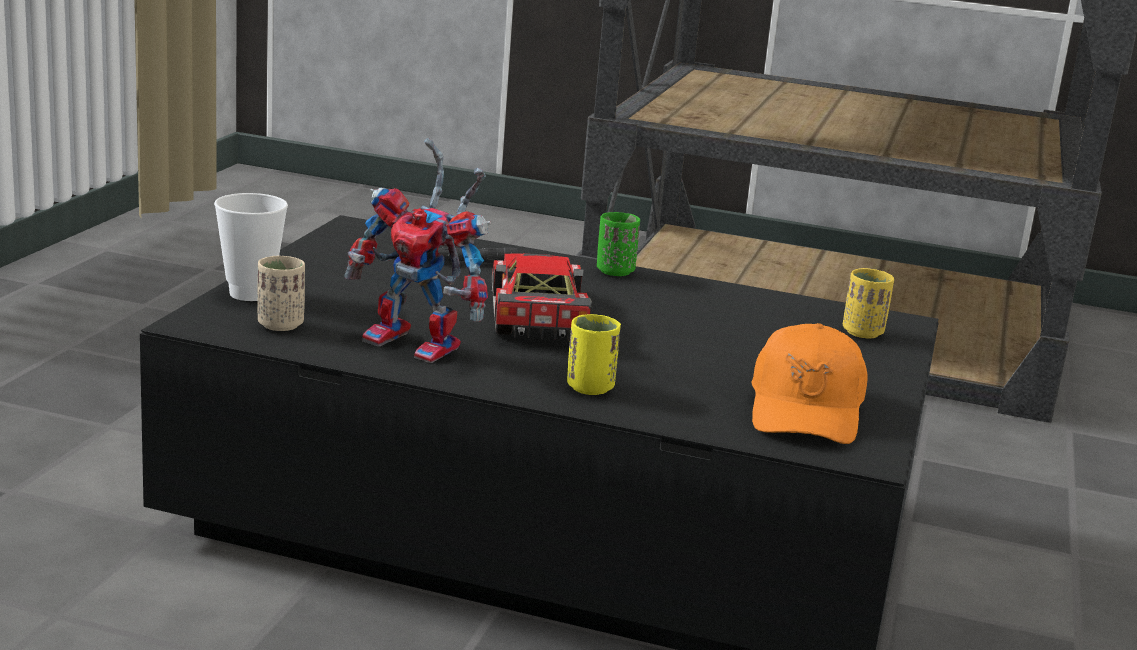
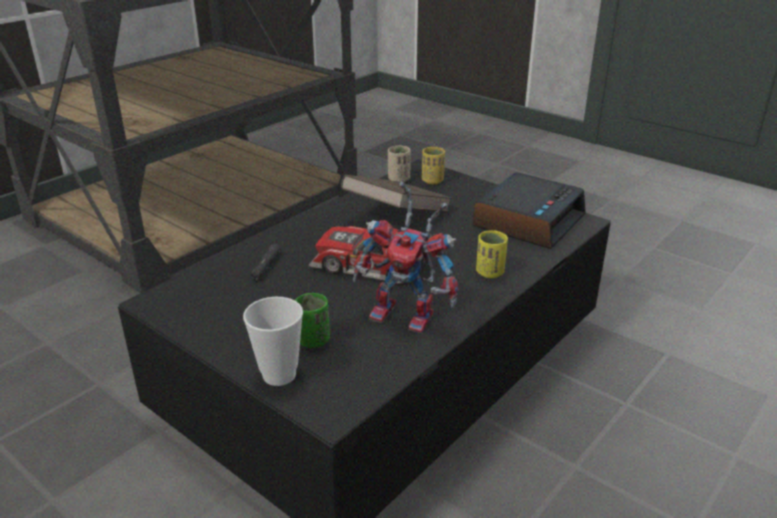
camera: 65 degrees left, 10 degrees up
(280, 325) = (351, 370): beige cup -> beige cup (398, 179)
(423, 345) = (409, 316): toy robot -> toy robot turned 60 degrees clockwise
(615, 271) = (309, 223): green cup -> green cup (313, 340)
(703, 318) = (397, 216): none -> brown book
(806, 410) = (528, 220): orange cap -> alarm clock

